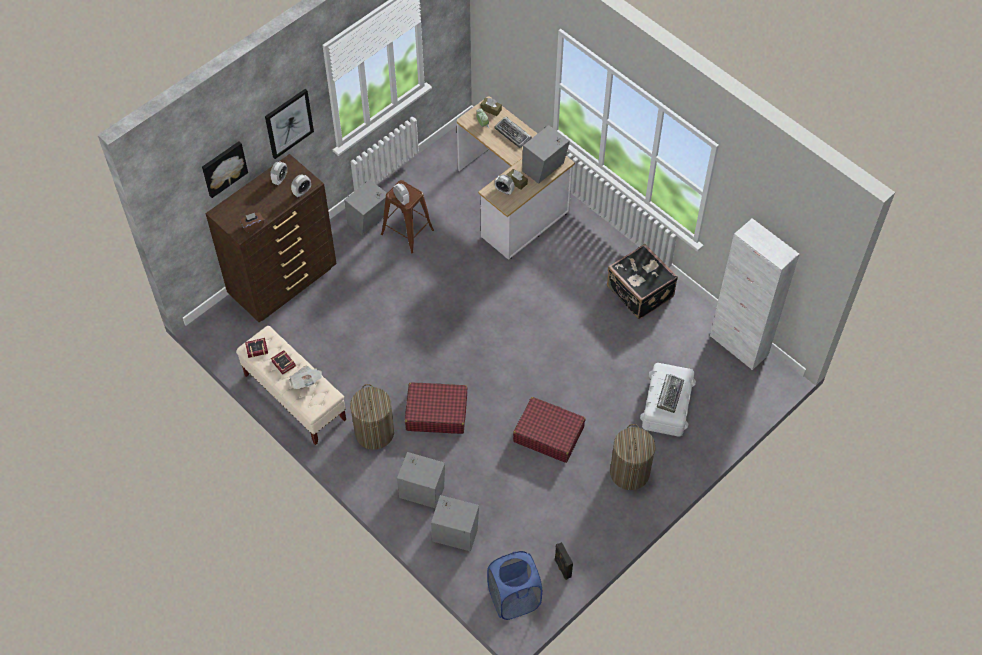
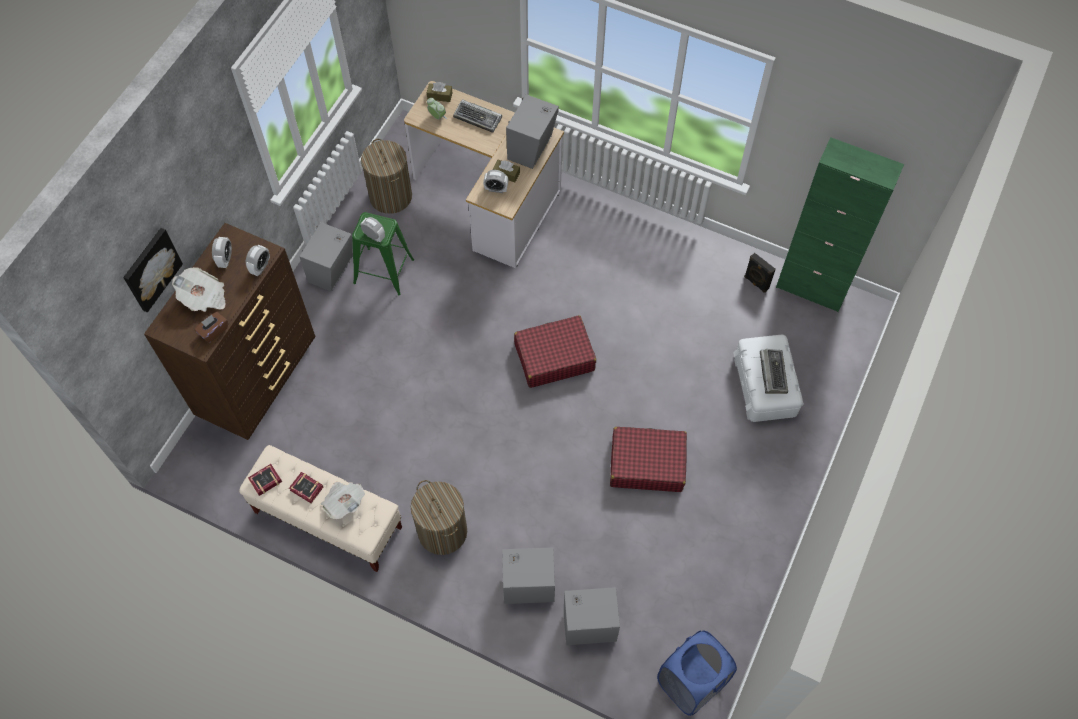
camera: 20 degrees left, 5 degrees up
(255, 201) = (204, 298): none -> newspaper
(289, 123) = (214, 184): picture -> none
(407, 232) = (384, 271): brown stool -> green stool
(436, 413) = (506, 481): red suitcase -> red suitcase (554, 357)
(562, 568) = (730, 623): black speaker -> black speaker (756, 283)
(629, 472) = (757, 479): laundry basket -> laundry basket (391, 196)
(639, 293) = (678, 262): black suitcase -> none
(738, 345) = (811, 288): white cabinet -> green cabinet

